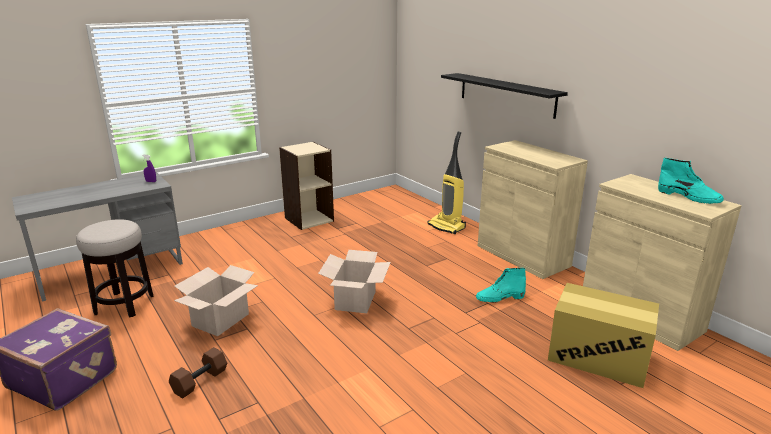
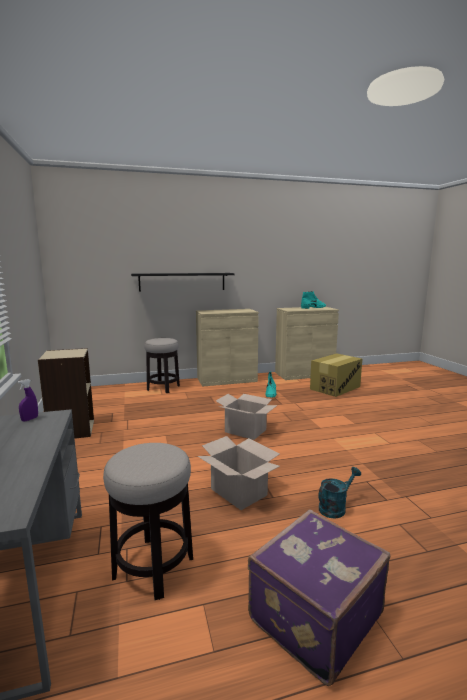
camera: 70 degrees left, 10 degrees down
(200, 380) = (335, 507): brown dumbbell -> turquoise watering can
(447, 226) = (163, 388): vacuum cleaner -> stool

